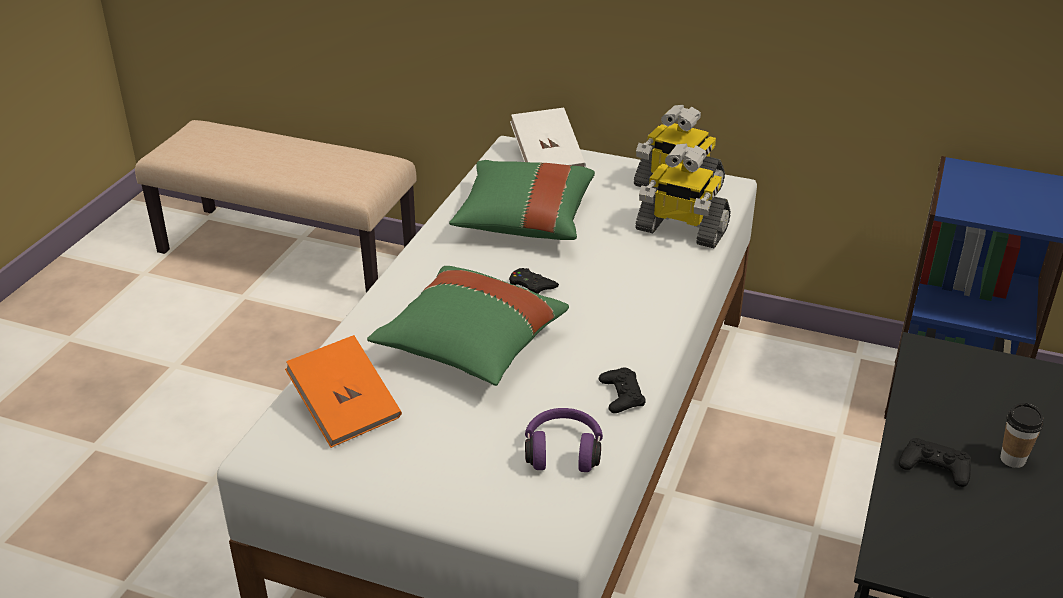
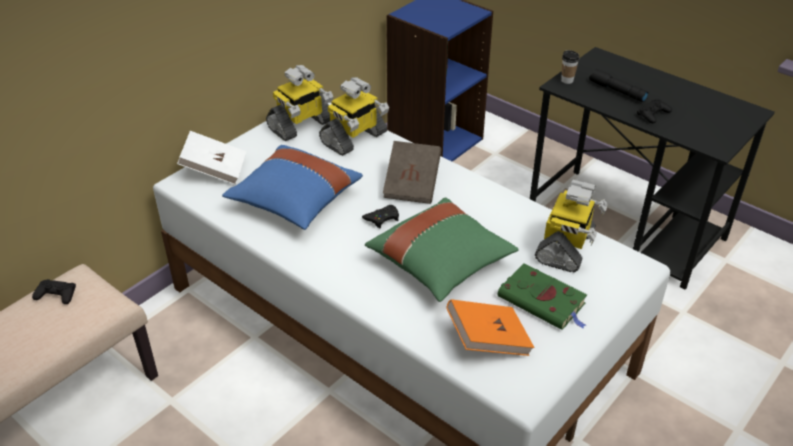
camera: 70 degrees left, 5 degrees up
(438, 446) = (543, 301): none -> green book
(524, 220) = (294, 202): green pillow -> blue pillow
(563, 451) = (566, 247): purple headphones -> toy robot
(615, 294) = (412, 185): none -> brown book
(621, 395) = (521, 210): black game controller -> black game controller (56, 295)
(971, 415) = (616, 91): none -> black flashlight
(1012, 459) = (652, 92): cup -> cup (567, 80)

